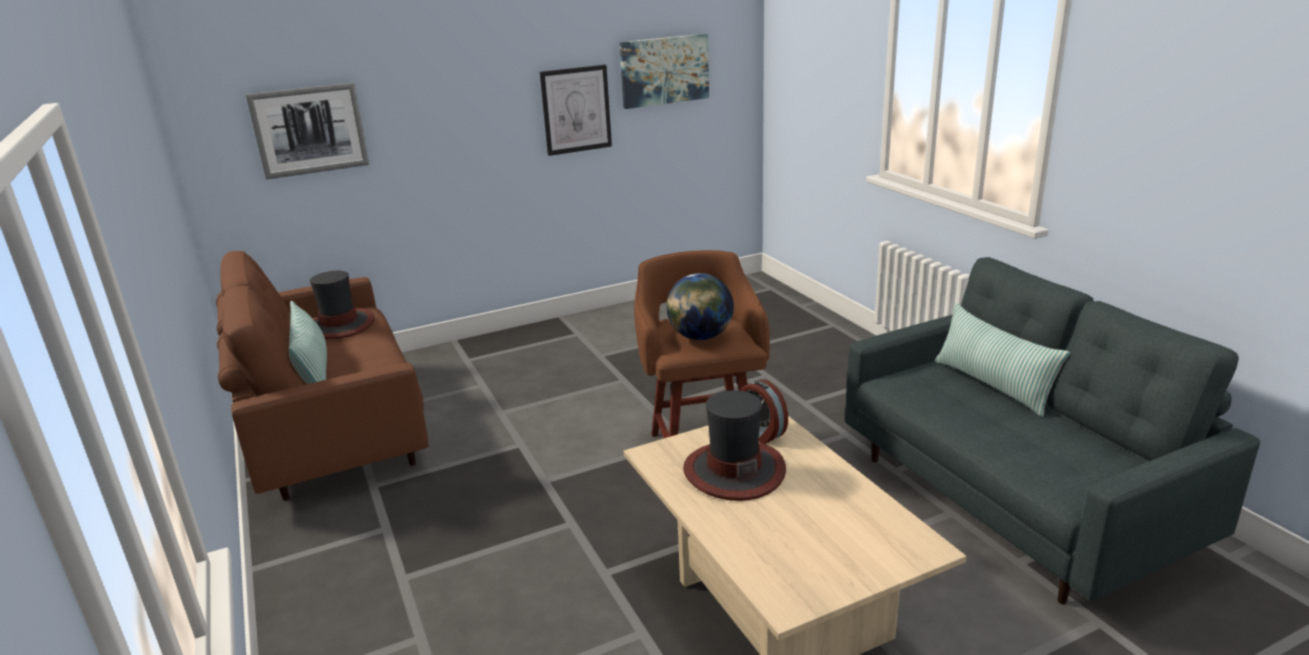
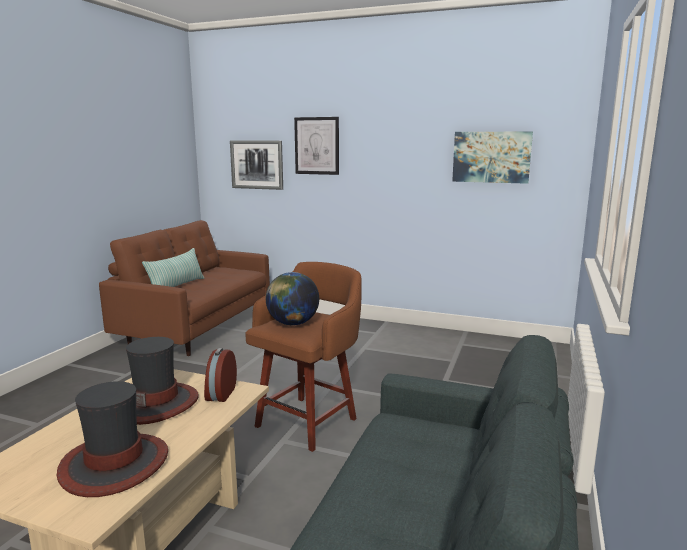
camera: 45 degrees right, 10 degrees down
(340, 325) = (228, 273): hat -> hat (114, 464)
(576, 110) = (416, 177): picture -> picture (317, 146)
(992, 385) = (464, 468): pillow -> none

